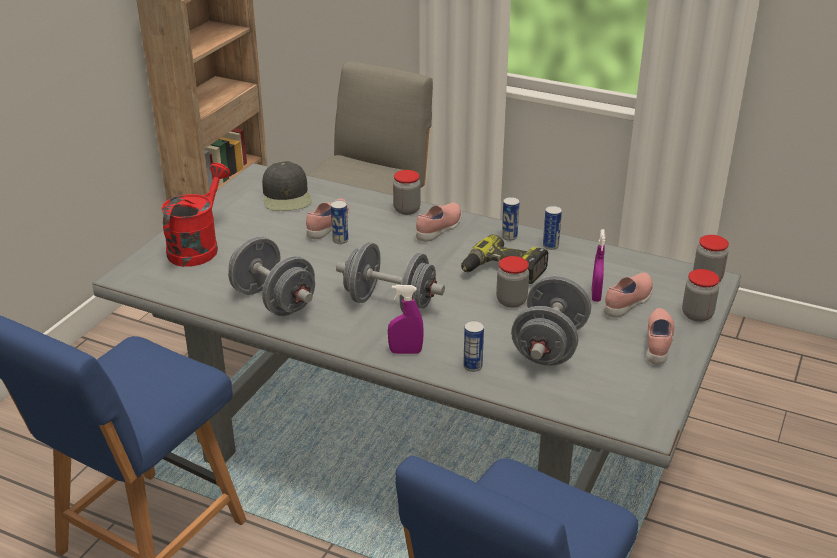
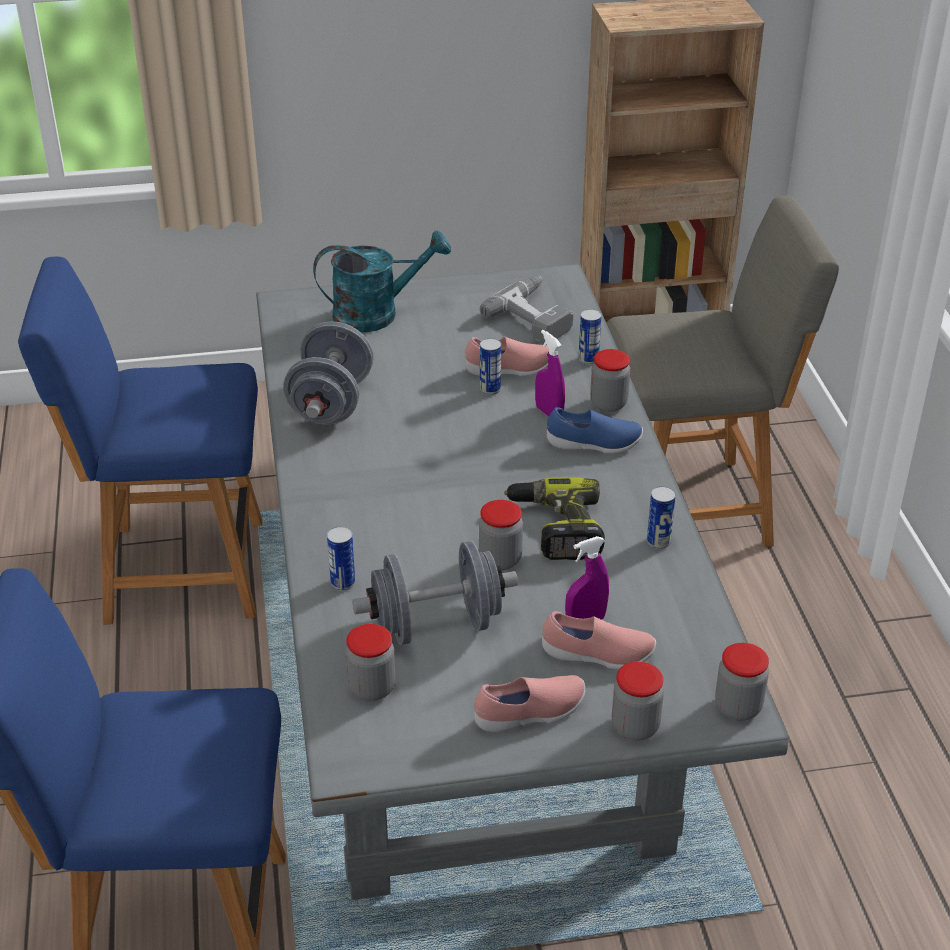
camera: 55 degrees right, 5 degrees up
(197, 247) = (377, 314): red watering can -> turquoise watering can
(287, 196) = (537, 316): black cap -> power drill
(390, 303) = (403, 476): grey dumbbell -> none
(405, 352) = (325, 526): purple spray bottle -> purple spray bottle (549, 413)
(439, 229) = (594, 444): pink shoe -> blue shoe
(509, 237) = (640, 502): can -> can (588, 359)
(586, 392) = (372, 688): none -> jar

